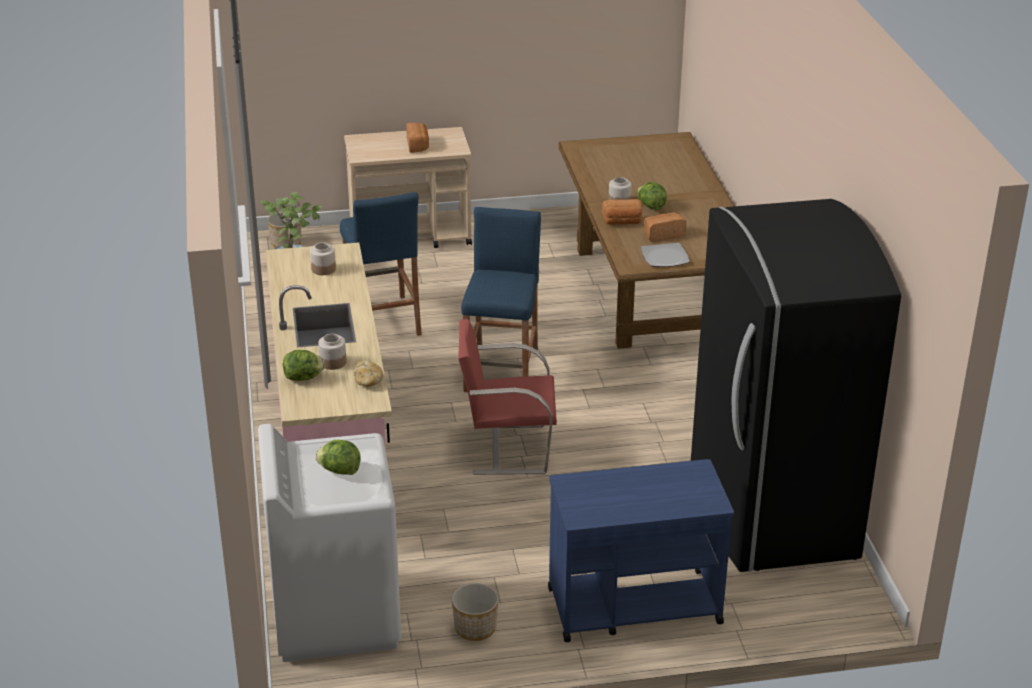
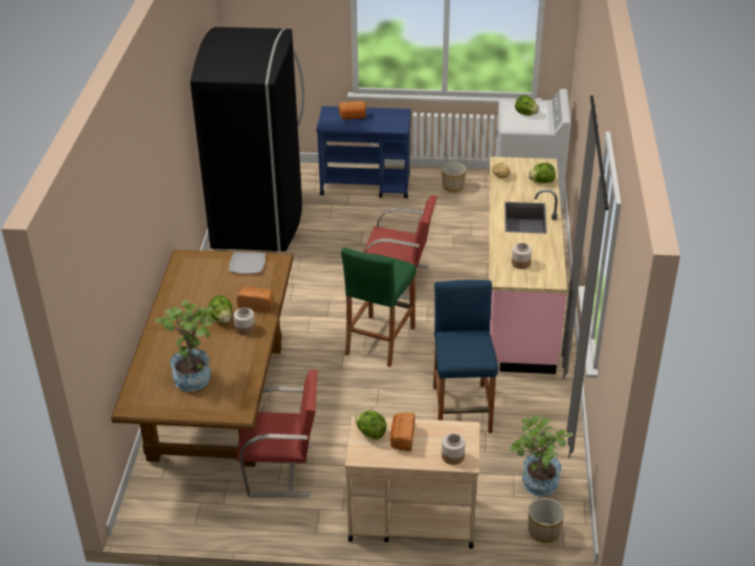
camera: 165 degrees left, 5 degrees up
(332, 362) = (522, 189): jar -> jar (453, 456)
(448, 145) = (370, 433): none -> lettuce
(502, 371) = (380, 340): blue stool -> green stool
(549, 251) = (282, 470): none -> red chair
(639, 163) = (194, 375): none -> potted plant
(662, 235) = (233, 286): bread -> bread (353, 117)

